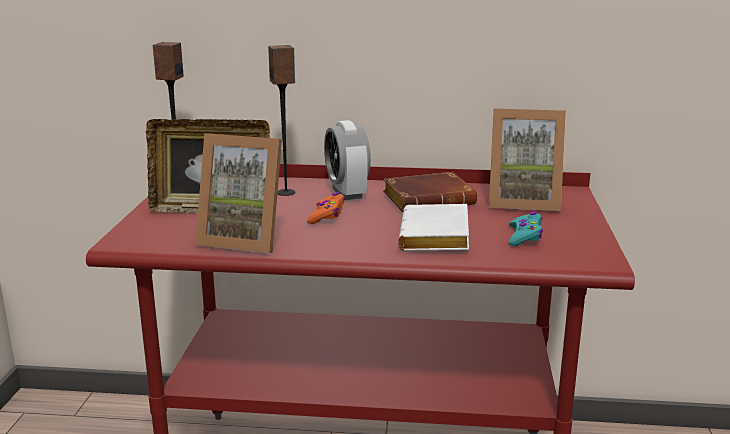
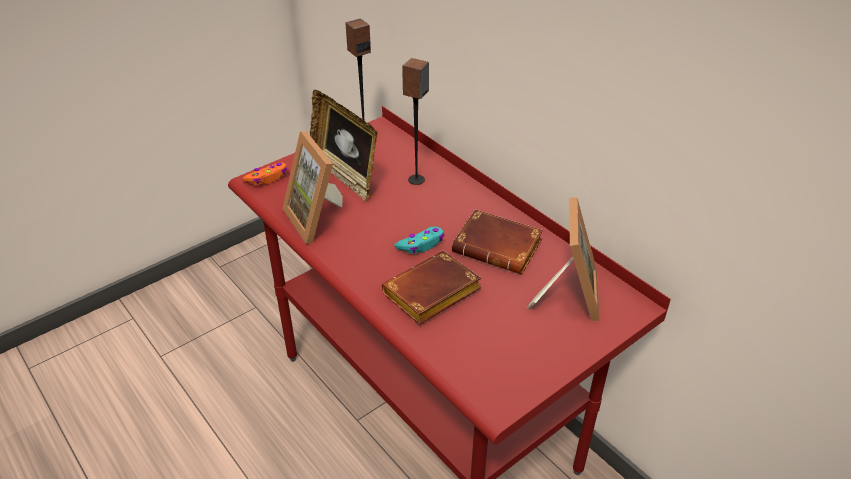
camera: 45 degrees right, 20 degrees up
(327, 215) = (401, 223): orange game controller -> orange game controller (267, 178)
(347, 193) = (455, 204): alarm clock -> none
(437, 237) = (431, 295): white book -> brown book
(522, 201) = (567, 294): picture frame -> picture frame turned 135 degrees counterclockwise
(525, 236) = (493, 336): turquoise game controller -> turquoise game controller (421, 244)

